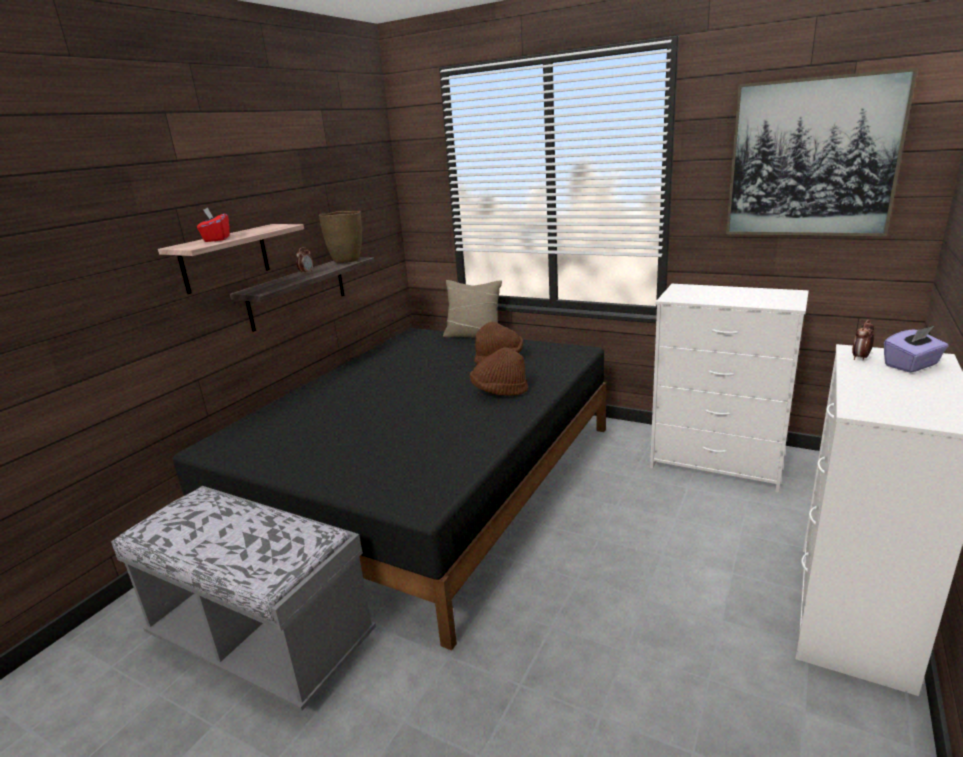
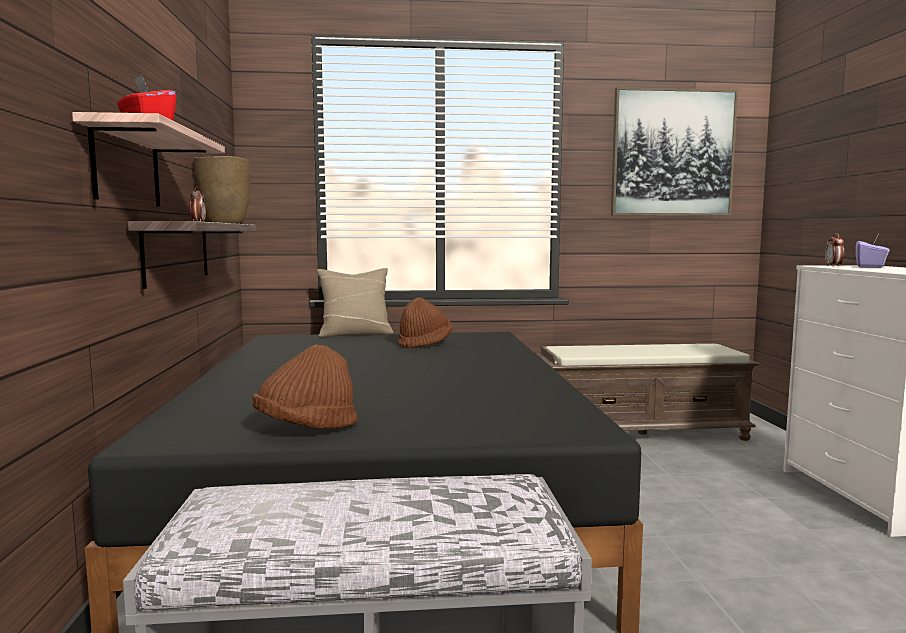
camera: 35 degrees left, 15 degrees down
(499, 391) = (476, 360): brown hat -> brown hat (306, 428)
(718, 463) = (641, 432): white dresser -> brown bench

